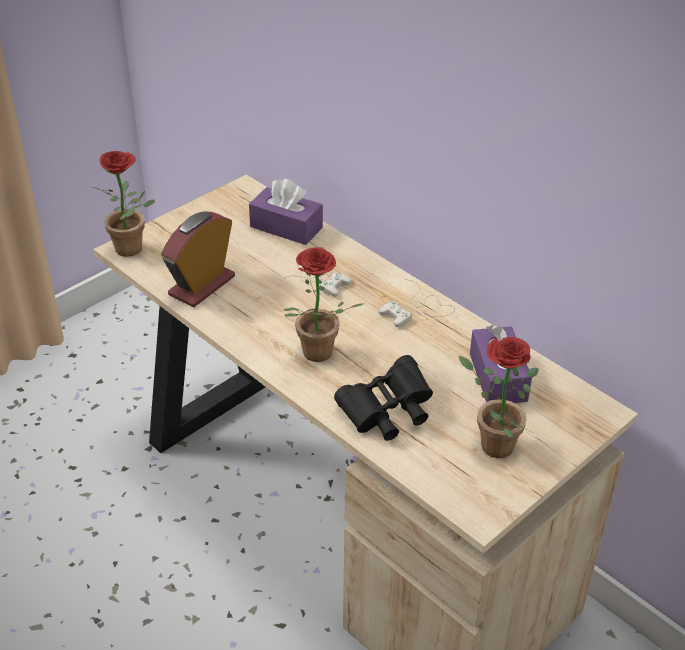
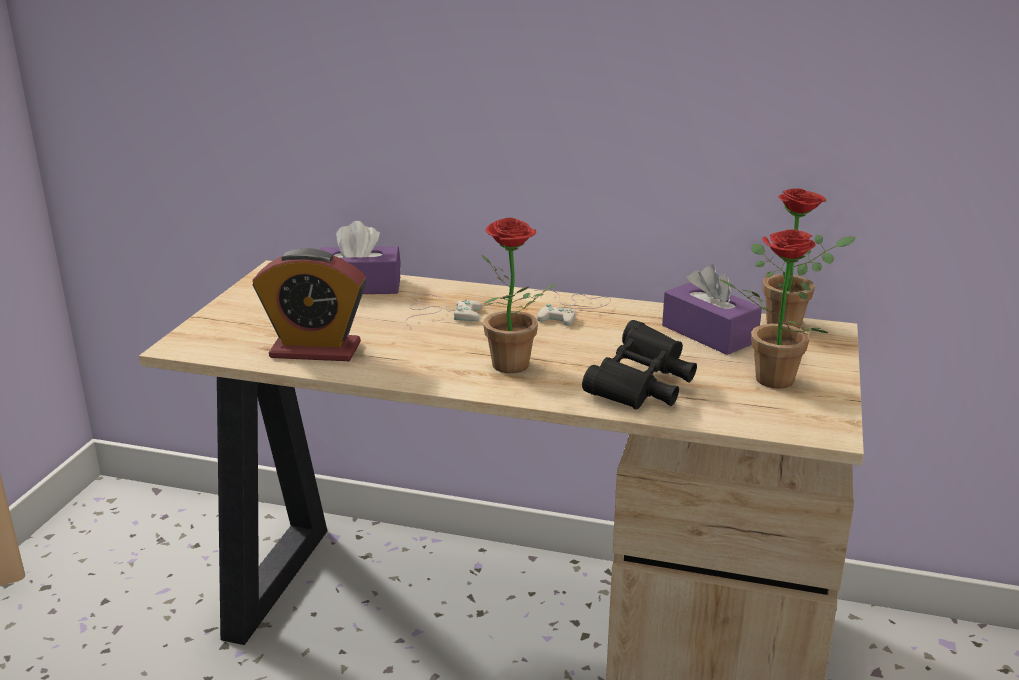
camera: 30 degrees left, 15 degrees down
(134, 249) = (195, 343): potted plant -> potted plant (791, 323)
(202, 286) = (315, 350): alarm clock -> alarm clock turned 90 degrees counterclockwise

